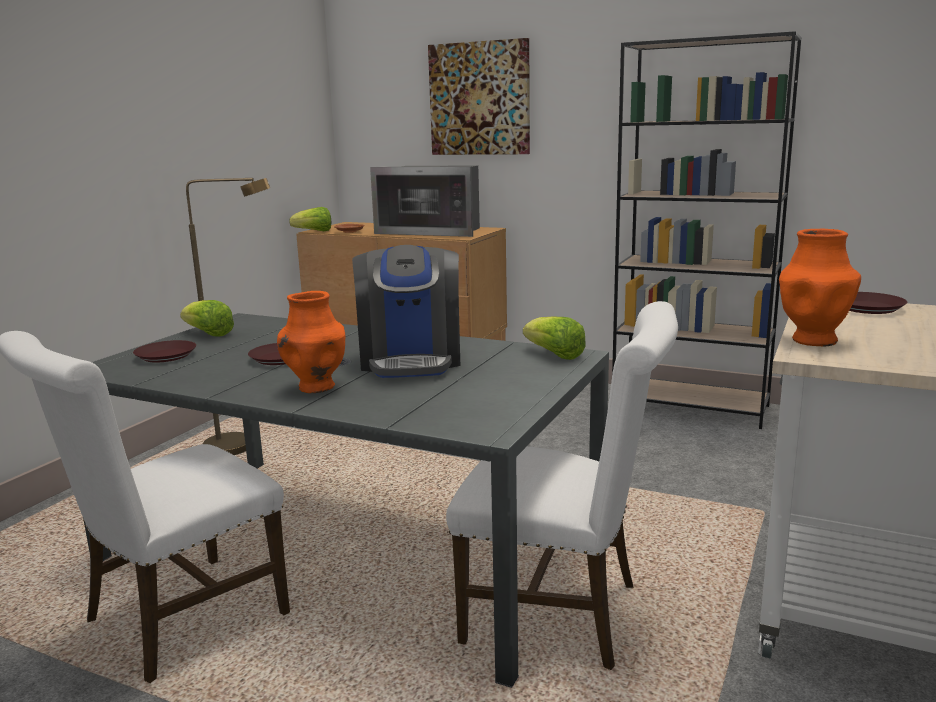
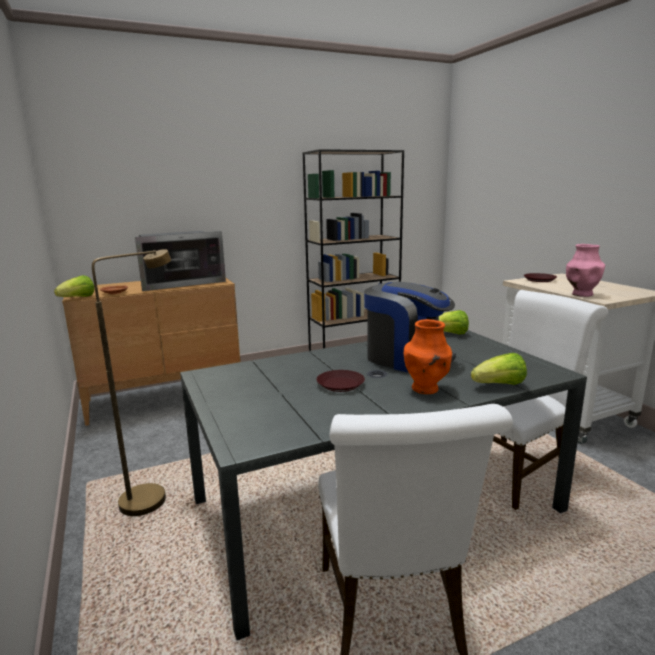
camera: 50 degrees left, 0 degrees up
(166, 356) = (258, 415): brown plate -> none
(208, 334) = (223, 391): lettuce -> lettuce (499, 385)
(480, 99) = (190, 182): picture -> none
(813, 340) = (581, 294): orange vase -> pink vase

